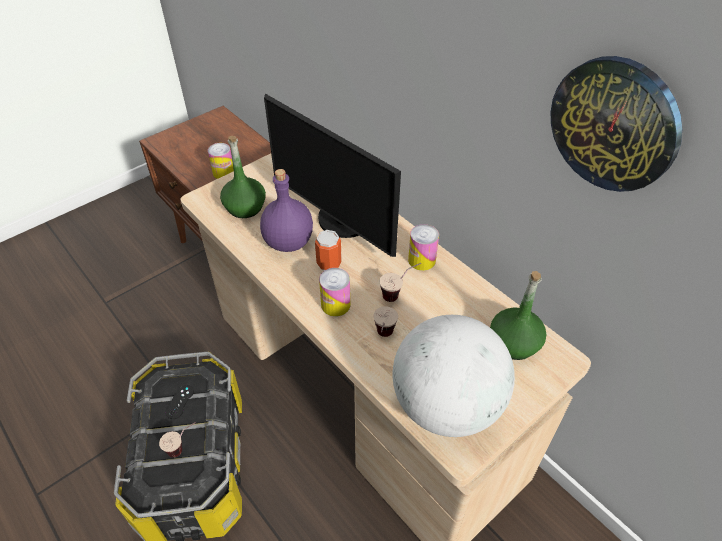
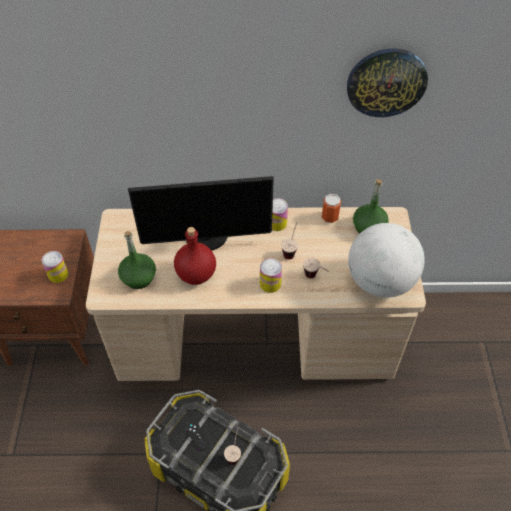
camera: 50 degrees left, 5 degrees up
(288, 243) = (196, 275): purple bottle -> red bottle
(329, 263) = (235, 266): can -> can (330, 217)

